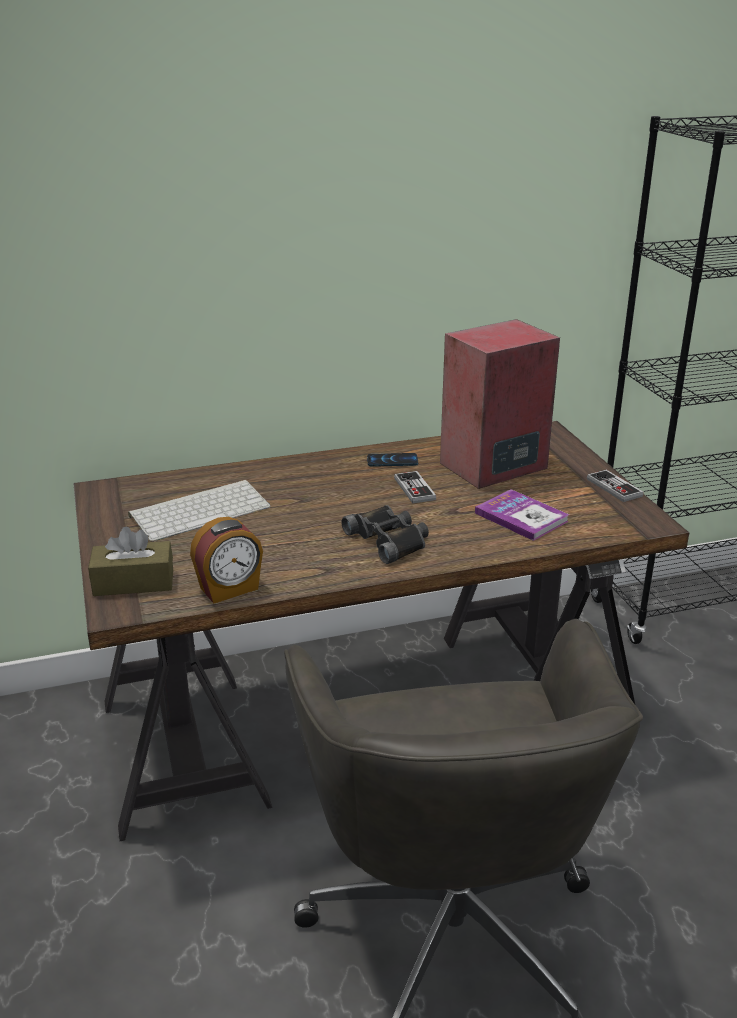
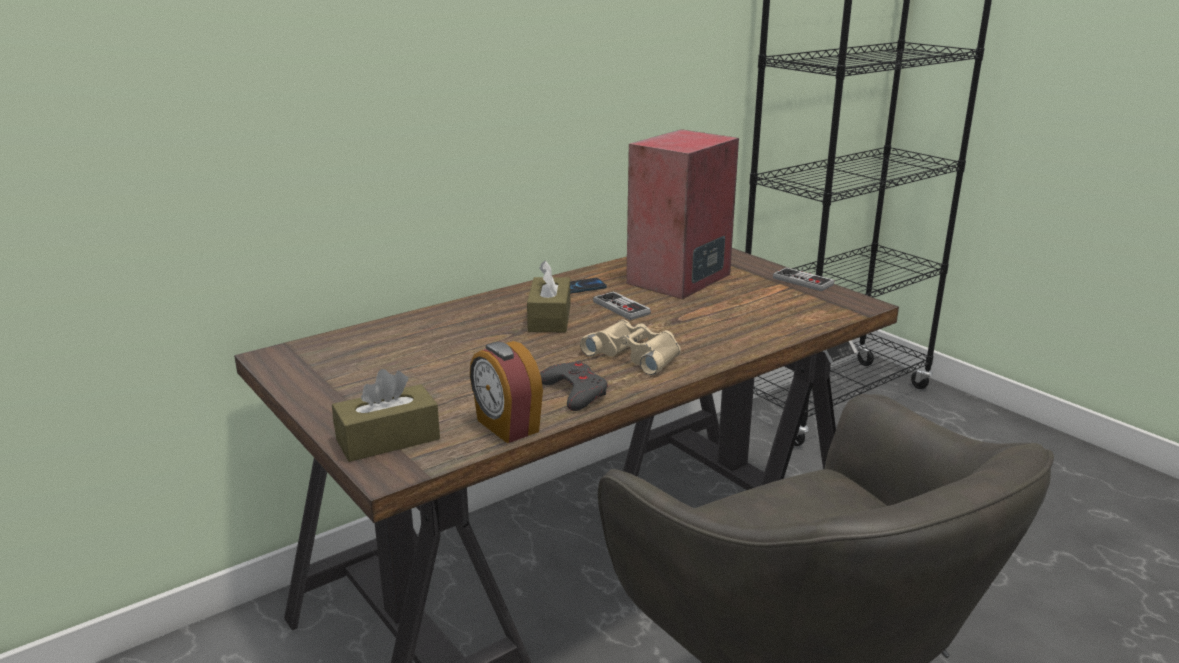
camera: 20 degrees left, 5 degrees down
(201, 510) = (410, 359): keyboard -> none
(230, 589) = (506, 426): alarm clock -> alarm clock turned 105 degrees clockwise
(308, 568) = (575, 392): none -> grey game controller
(343, 489) = (549, 318): none -> brown tissue box
(389, 540) = (635, 354): black binoculars -> beige binoculars
(521, 517) = (743, 316): book -> none

